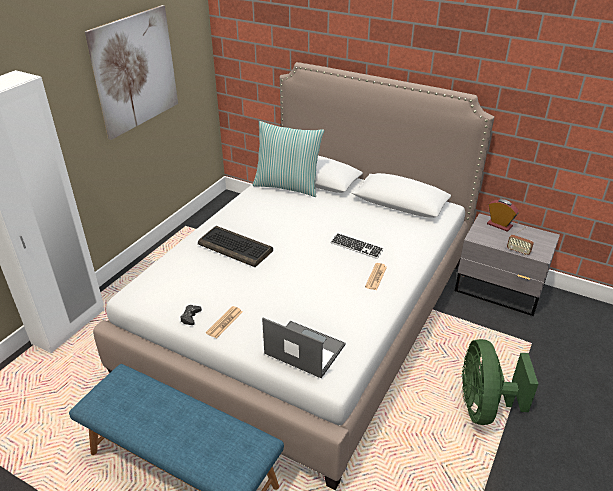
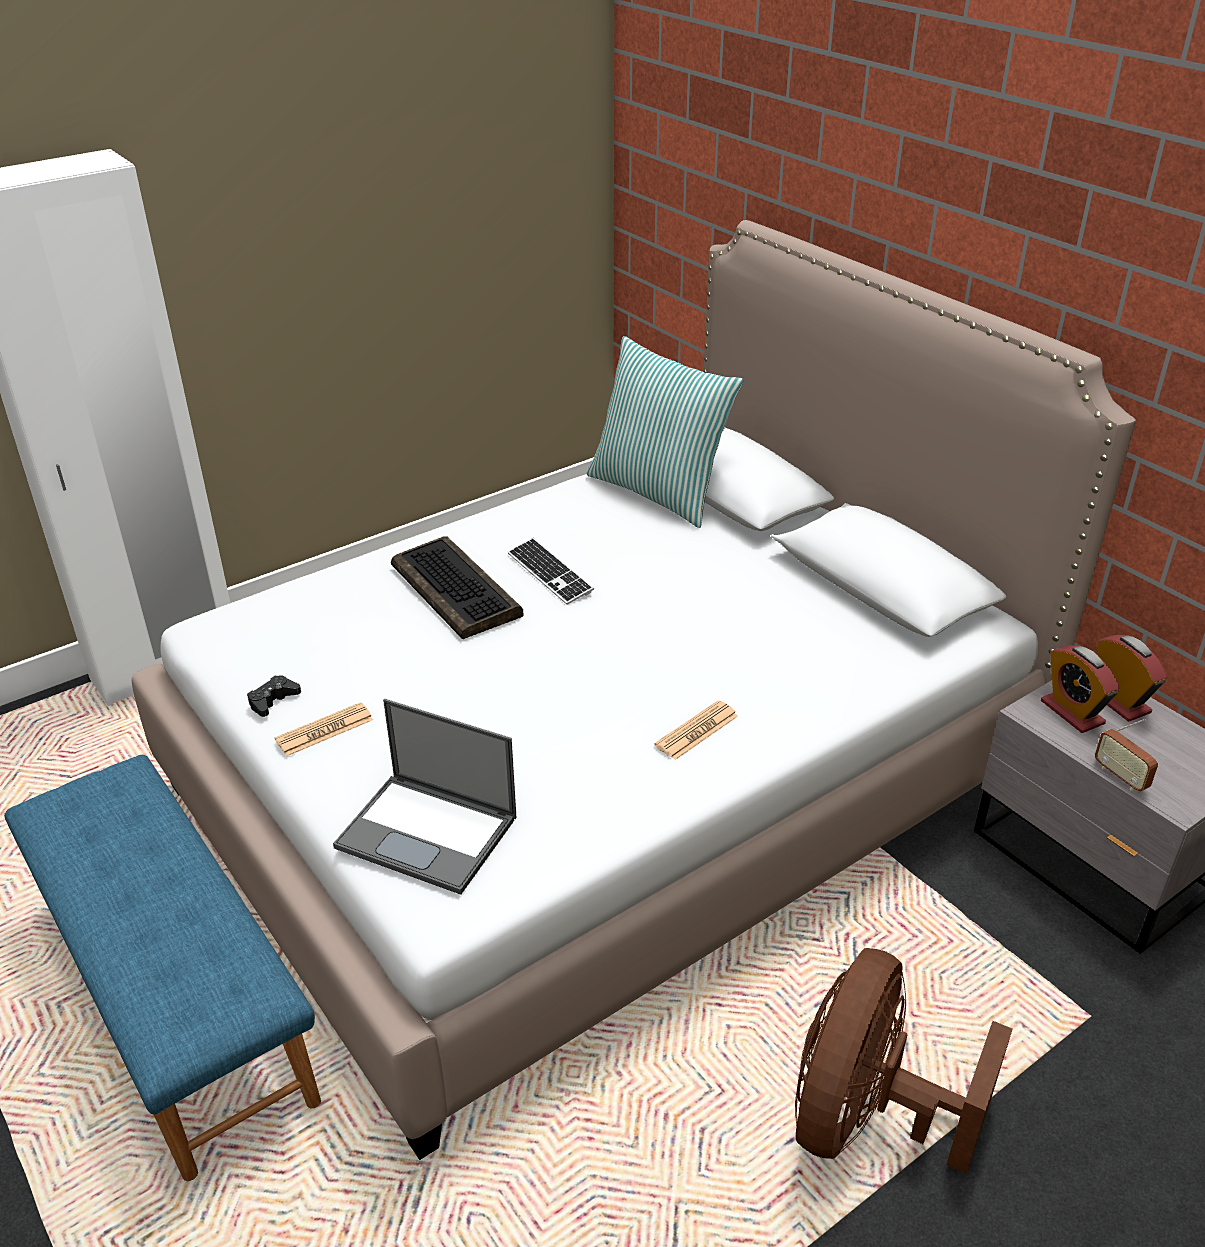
camera: 25 degrees right, 0 degrees up
(135, 71) = (399, 191): picture -> none
(303, 349) = (429, 832): laptop -> laptop turned 150 degrees clockwise
(356, 247) = (705, 655): keyboard -> keyboard (550, 573)
(484, 406) = (867, 1117): green fan -> brown fan
(487, 233) = (1072, 712): none -> alarm clock

